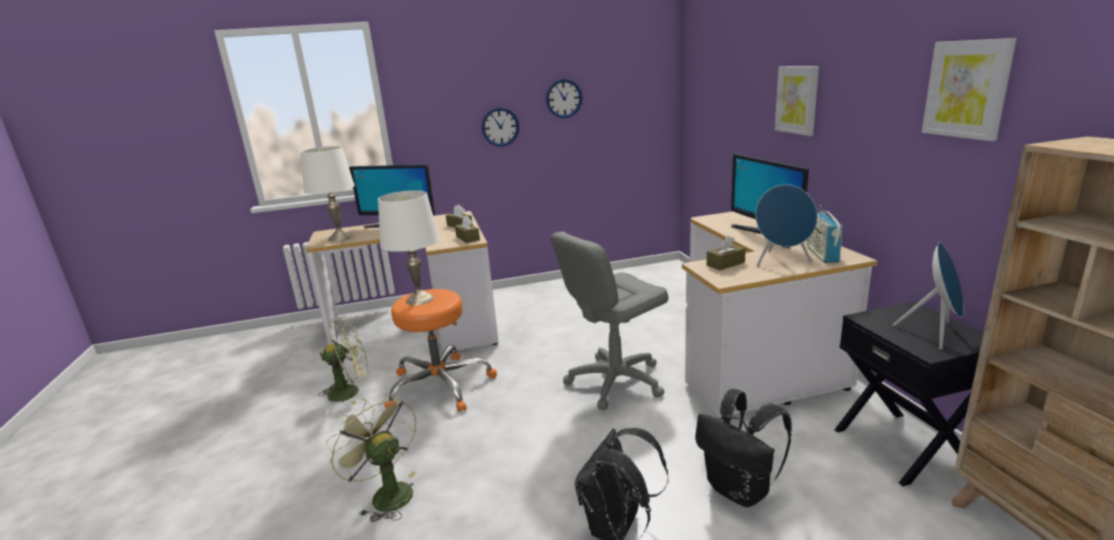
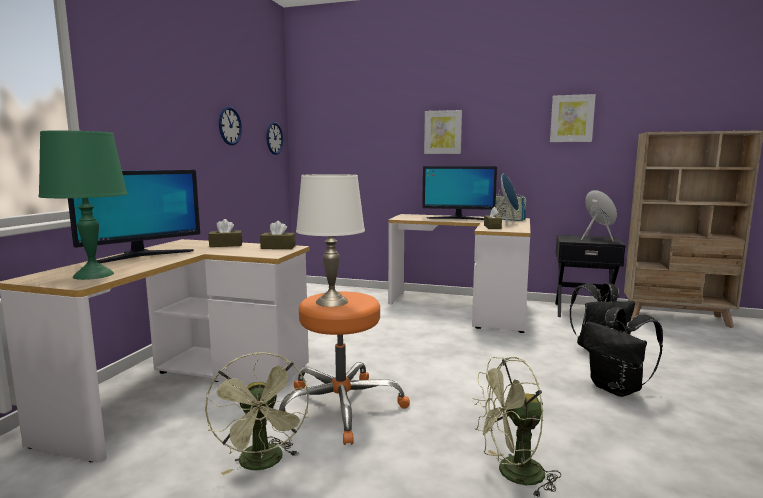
camera: 60 degrees left, 10 degrees down
(340, 237) = (93, 275): white table lamp -> green table lamp
(351, 391) = (263, 464): green fan -> green fan turned 150 degrees clockwise
(500, 127) = (187, 146): wall clock -> wall clock (274, 138)
(615, 381) = (440, 344): grey office chair -> none

